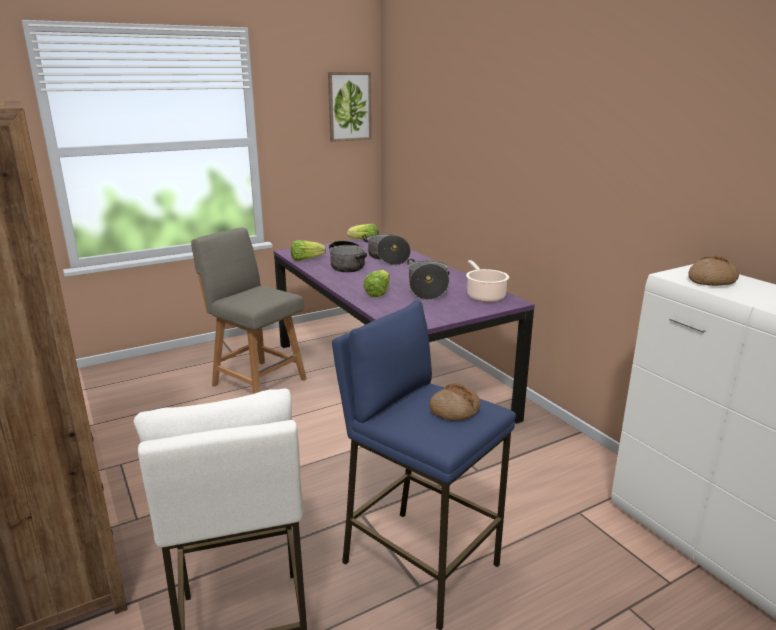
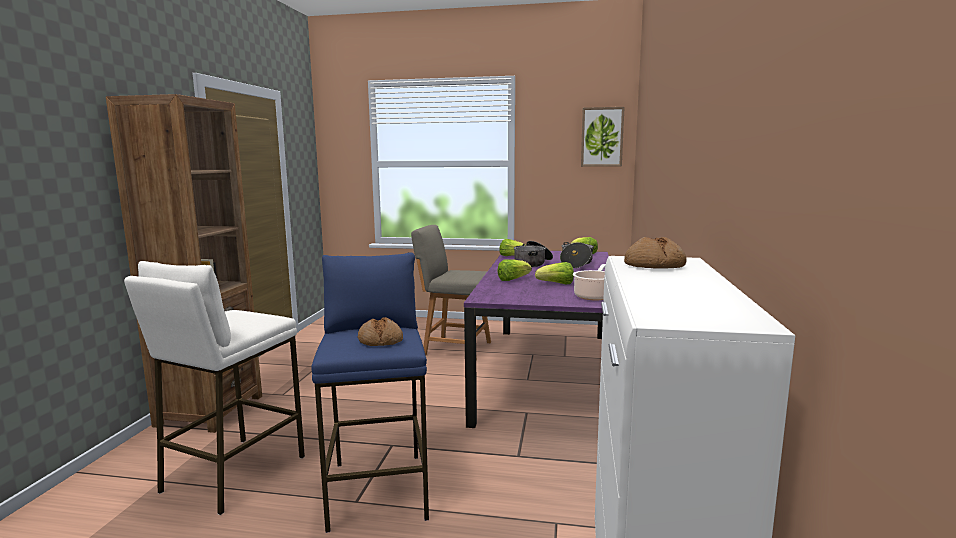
camera: 40 degrees right, 10 degrees down
(257, 381) = (455, 348): grey chair -> grey chair turned 60 degrees counterclockwise
(427, 289) = (556, 284): cooking pot -> lettuce

